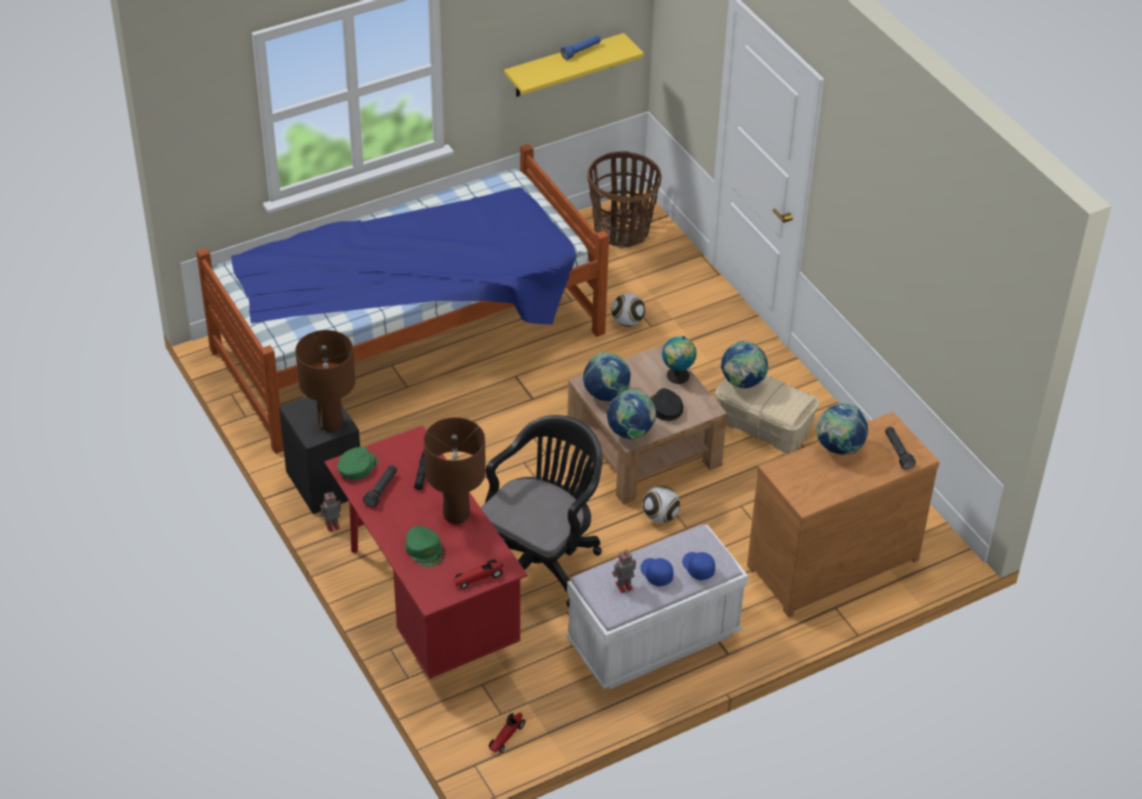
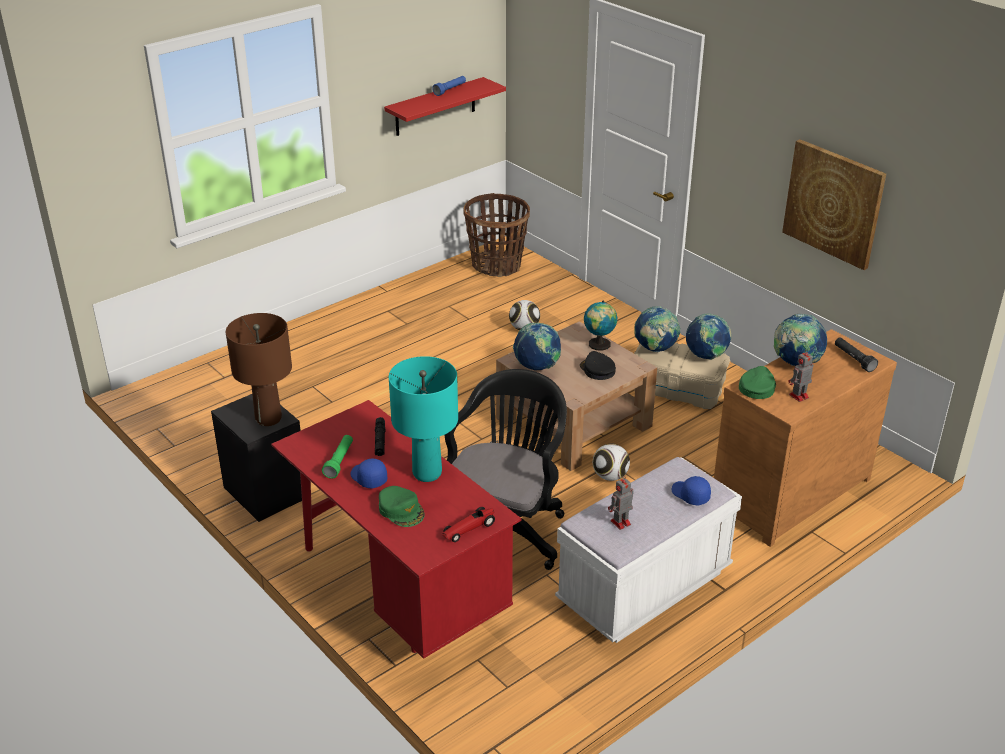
camera: 10 degrees left, 10 degrees down
(331, 525) = (280, 529): toy robot -> toy robot (798, 396)
(357, 466) = (308, 443): green cap -> green cap (757, 387)
(381, 490) = (339, 461): black flashlight -> green flashlight
(410, 343) = (326, 367): bed -> none
(457, 515) = (427, 473): brown table lamp -> turquoise table lamp
(506, 736) = (520, 709): toy car -> none
(564, 66) = (435, 107): yellow shelf -> red shelf
(630, 433) = (571, 394): globe -> globe (706, 356)
(655, 574) = (649, 507): blue cap -> blue cap (368, 478)
(918, 284) = (833, 203): none -> picture

